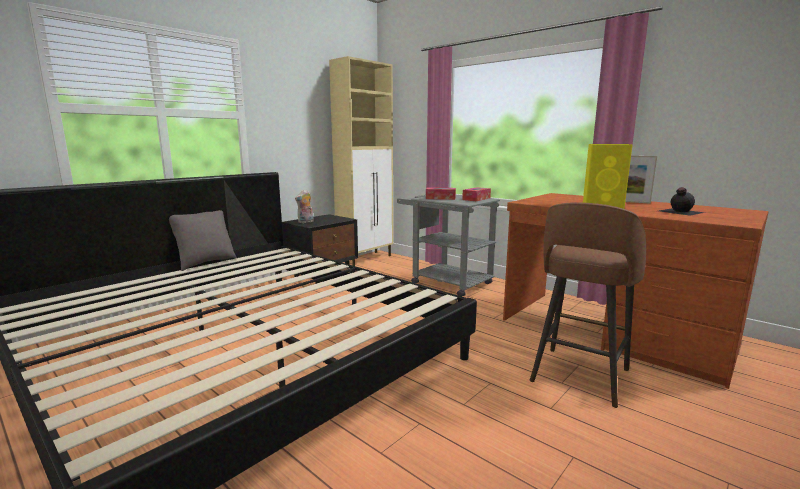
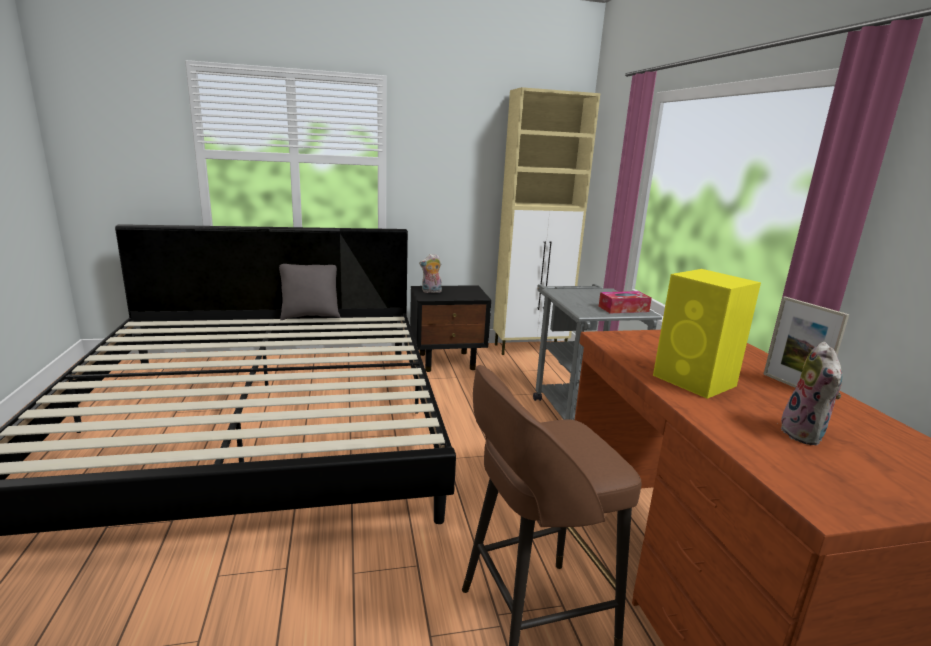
camera: 35 degrees right, 5 degrees up
(440, 198) = (578, 296): tissue box -> none
(679, 211) = (805, 435): black bottle -> plush toy

